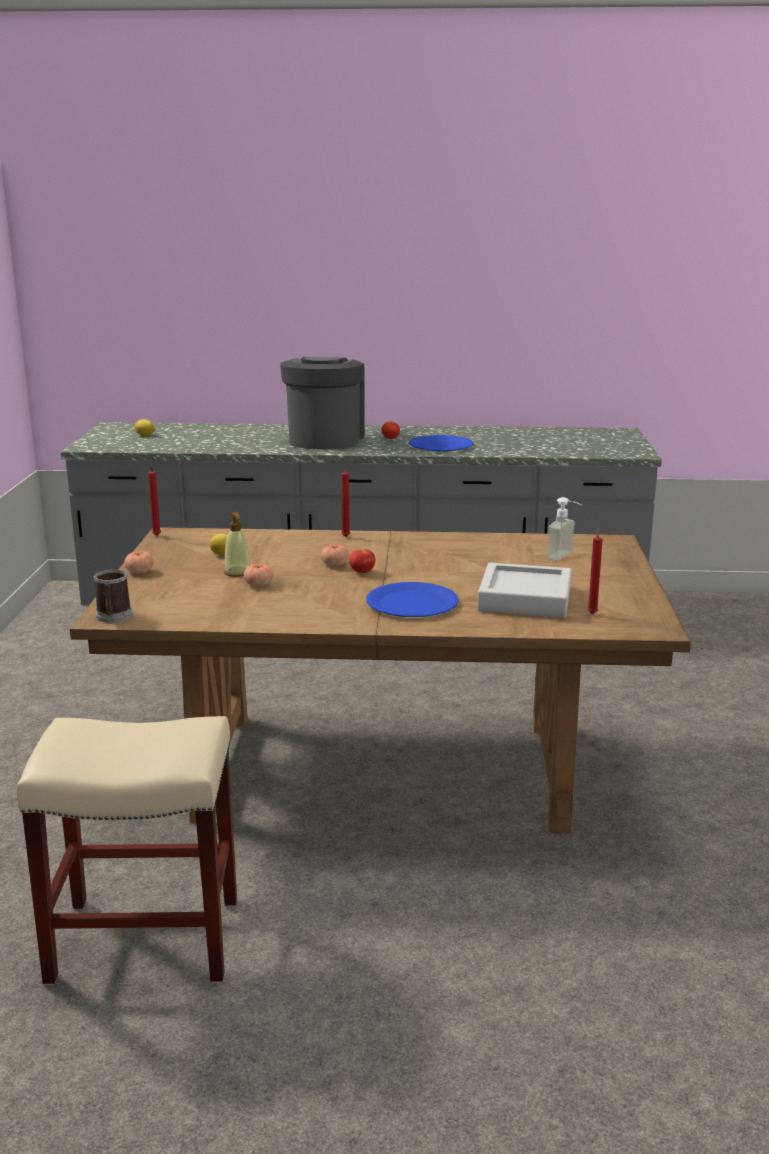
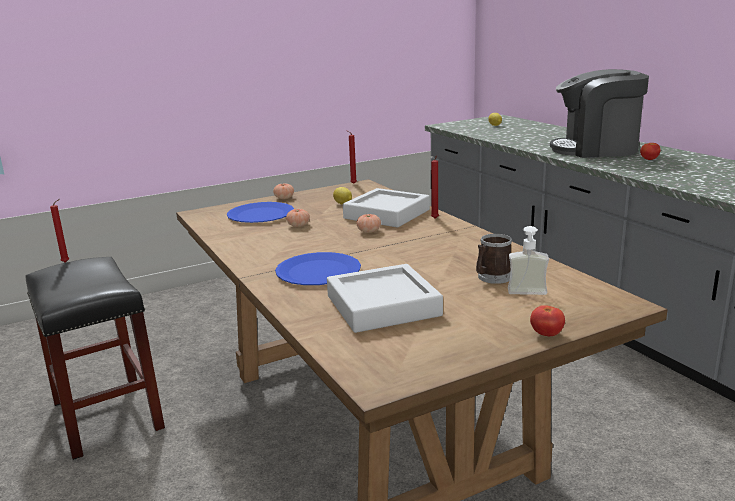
camera: 60 degrees right, 0 degrees up
(113, 617) = (202, 214): mug -> mug (492, 278)
(143, 941) = (106, 415): beige stool -> black stool
(237, 572) = (314, 215): soap dispenser -> none
(296, 548) = (387, 214): none -> grey tray
(324, 439) = (596, 149): coffee machine -> coffee machine turned 150 degrees counterclockwise
(362, 572) = (364, 242): tomato -> tomato (546, 334)
(441, 446) = (673, 174): blue plate -> blue plate (260, 215)
(592, 613) = (384, 342): red candle -> red candle (67, 262)

